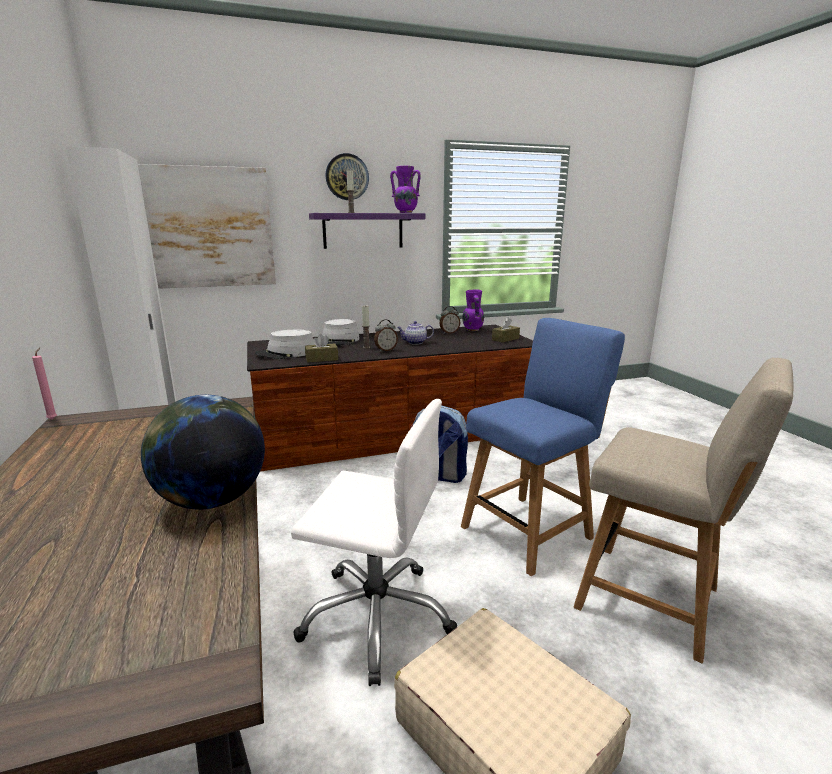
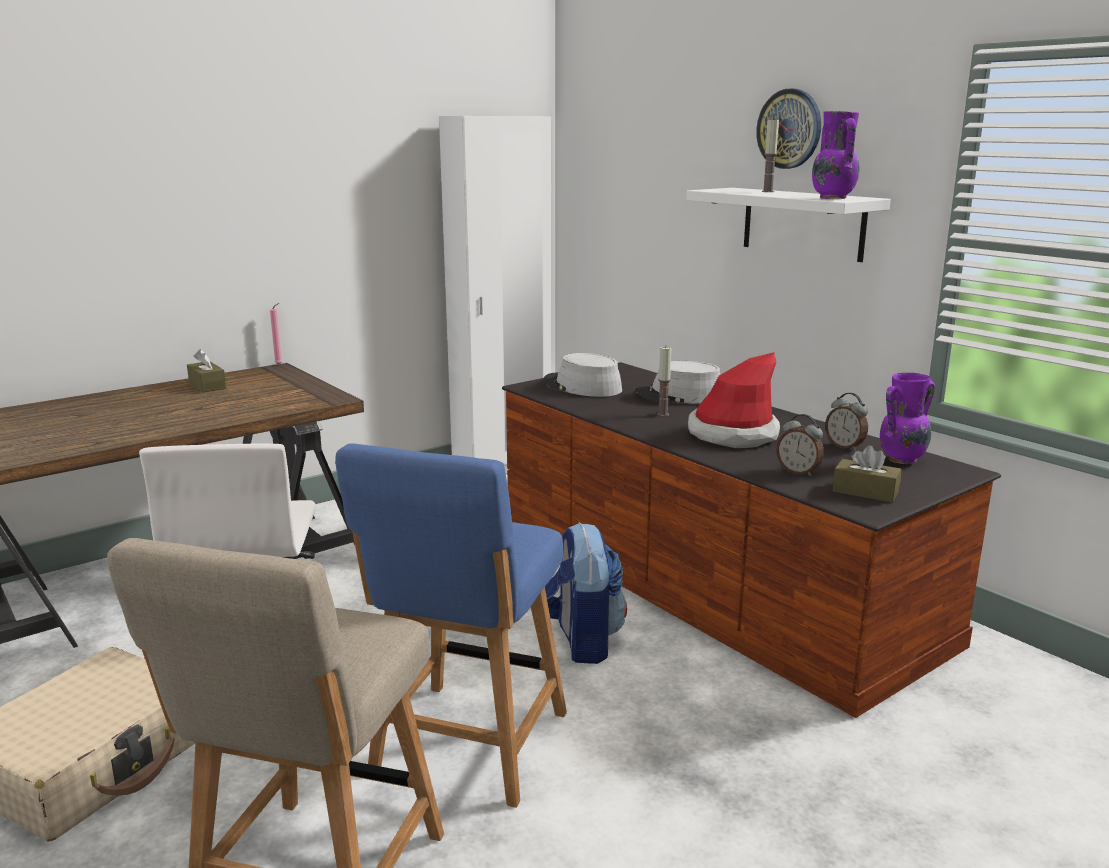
camera: 70 degrees right, 0 degrees up
(212, 228) = (630, 201): picture -> none
(212, 500) = (125, 435): globe -> none
(321, 359) = (574, 405): brown tissue box -> brown tissue box (207, 385)
(363, 230) = (803, 223): purple shelf -> white shelf
(385, 350) = (661, 426): alarm clock -> alarm clock (798, 472)
(415, 342) = (732, 434): teapot -> hat
(530, 530) = (467, 748): blue chair -> blue chair turned 75 degrees clockwise

